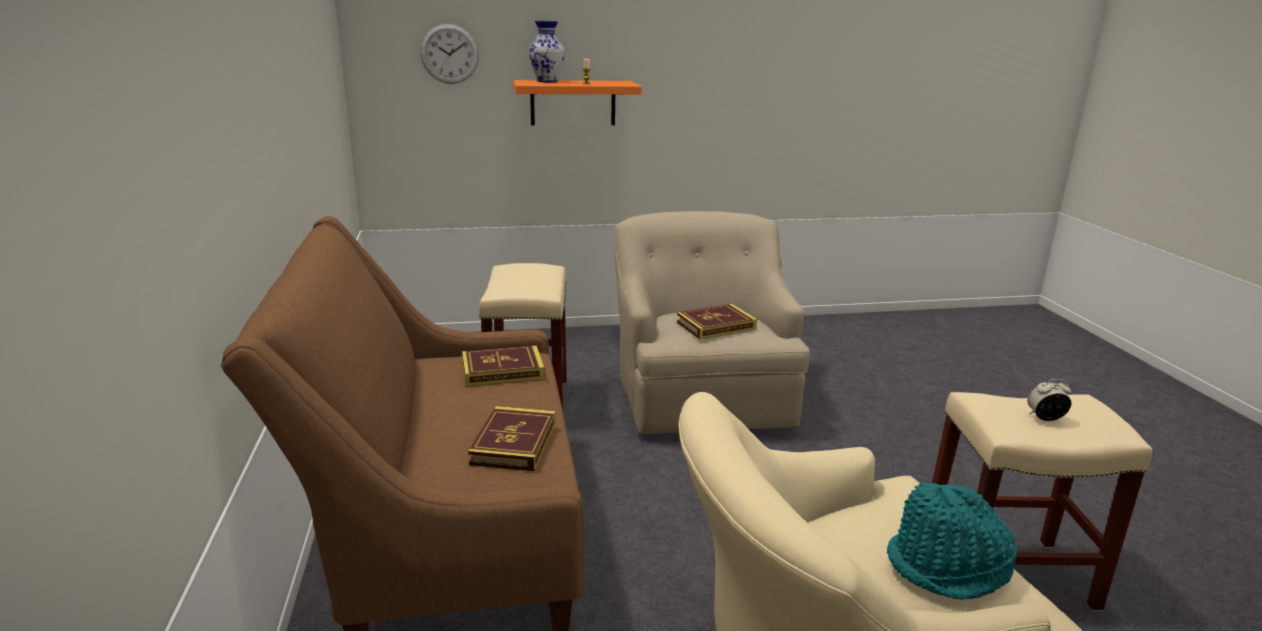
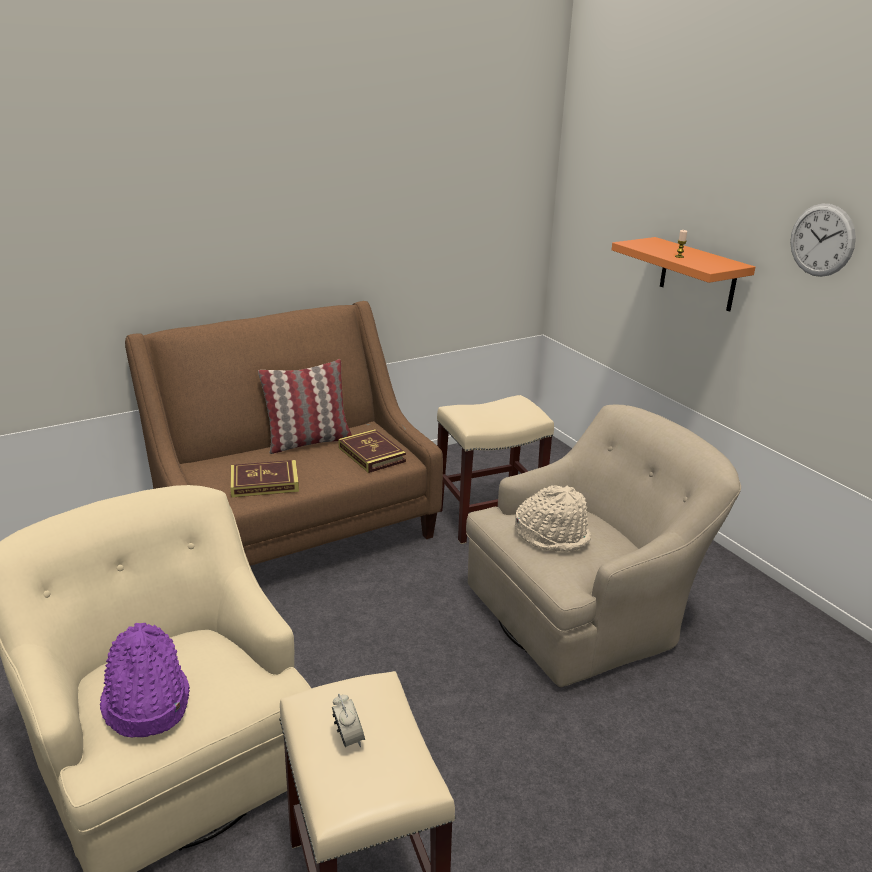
camera: 70 degrees right, 5 degrees up
(427, 402) = (308, 441): none -> pillow
(449, 54) = (616, 200): wall clock -> wall clock (822, 240)
(547, 81) = (667, 245): vase -> none
(716, 326) = (552, 535): book -> beige hat
(947, 568) = (145, 703): turquoise hat -> purple hat

